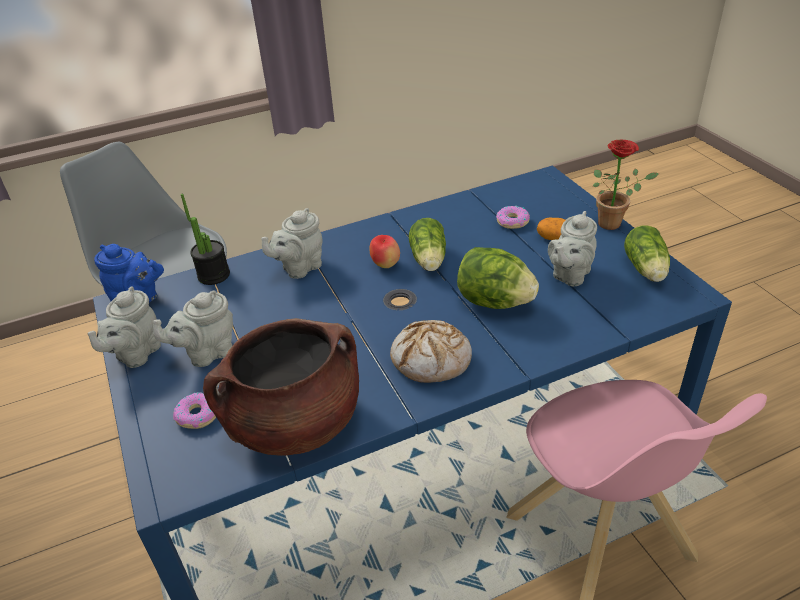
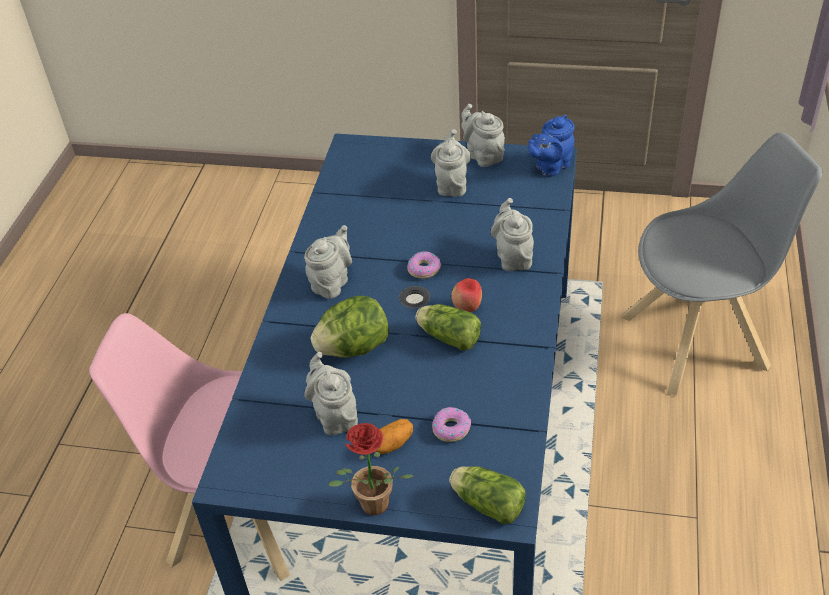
camera: 125 degrees right, 5 degrees up
(197, 415) = (395, 168): donut -> donut (424, 269)
(214, 275) = (548, 209): potted plant -> none
(295, 424) = (344, 203): brown cooking pot -> none
(431, 359) = (332, 282): bread -> grey teapot
(646, 270) = (285, 474): lettuce -> lettuce (486, 503)

